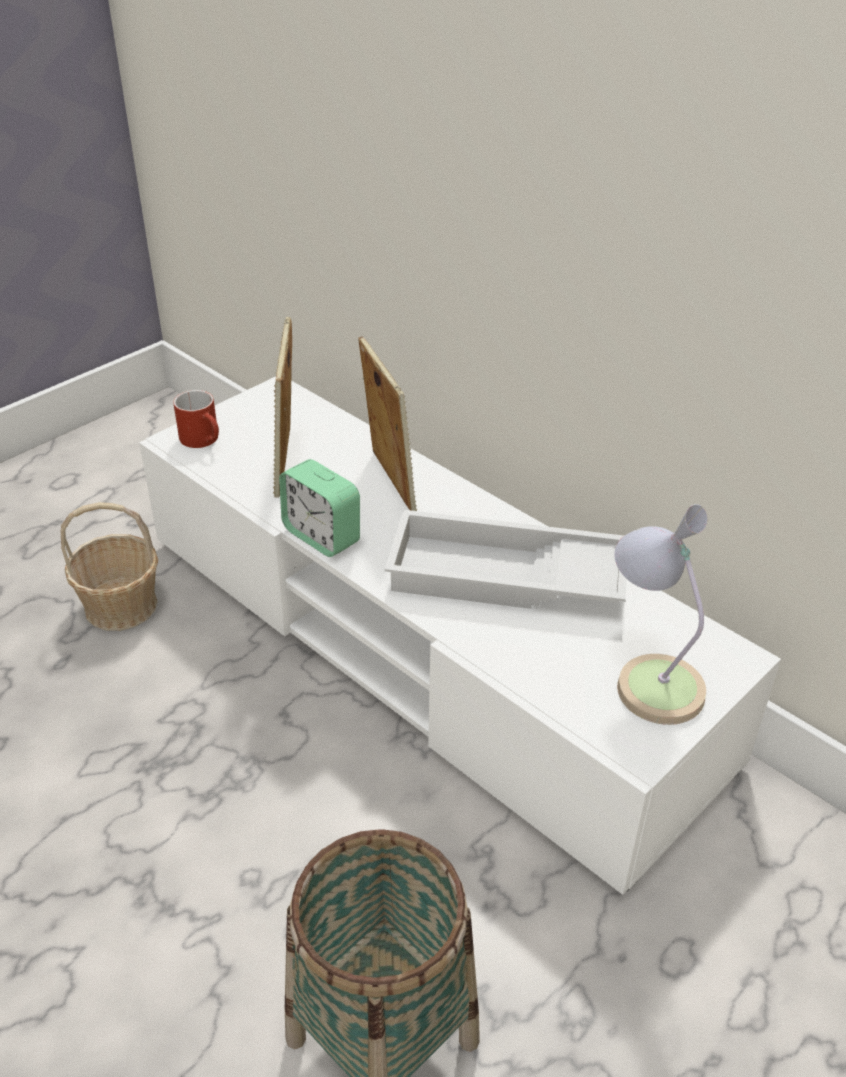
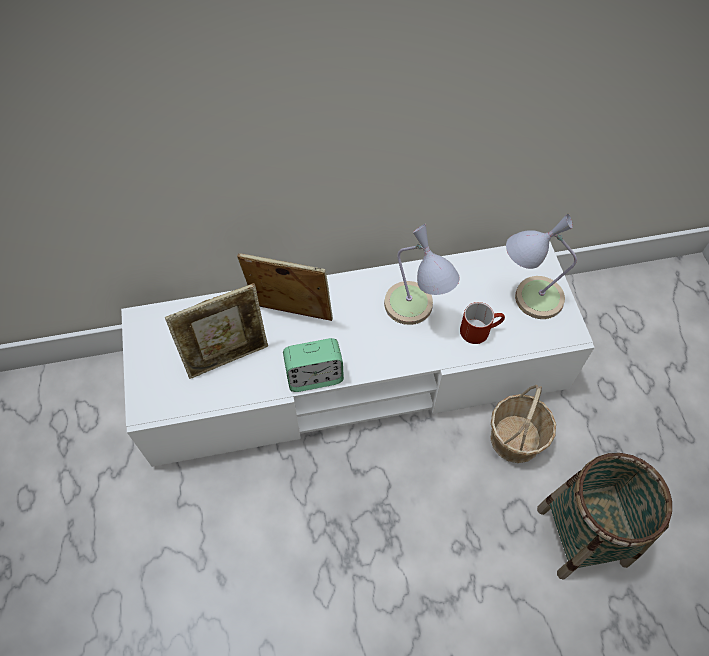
camera: 55 degrees left, 20 degrees up
(121, 606) = (195, 518): basket -> basket (515, 439)
(204, 440) = (161, 391): red mug -> red mug (480, 329)
(287, 464) = (228, 358): picture frame -> picture frame turned 60 degrees counterclockwise
(504, 578) = (416, 310): white tray -> table lamp

